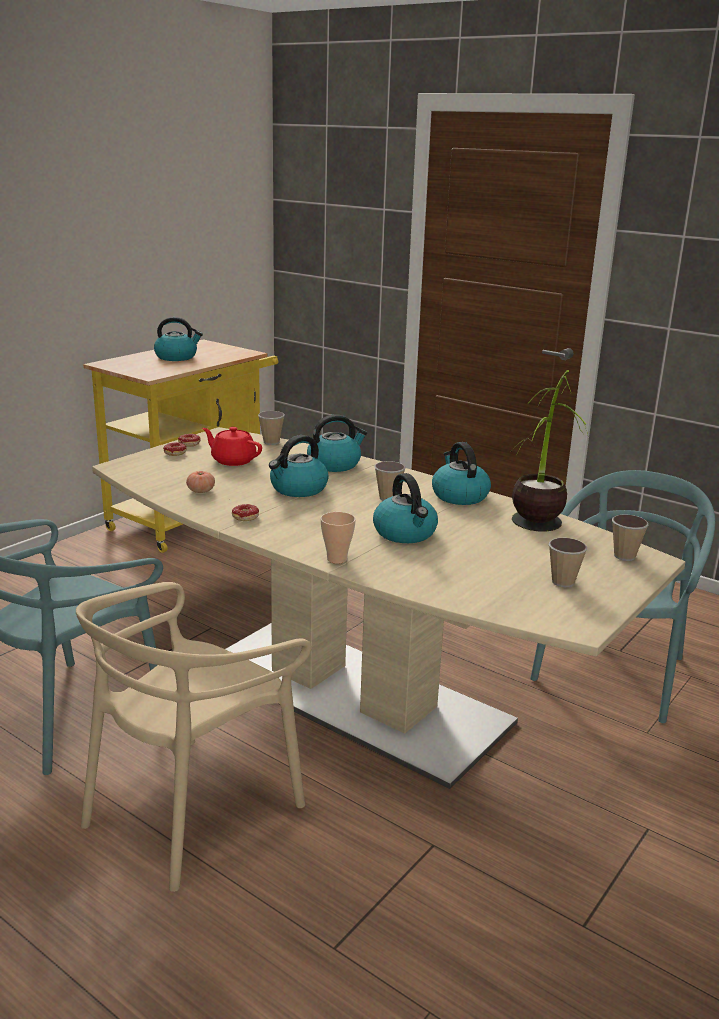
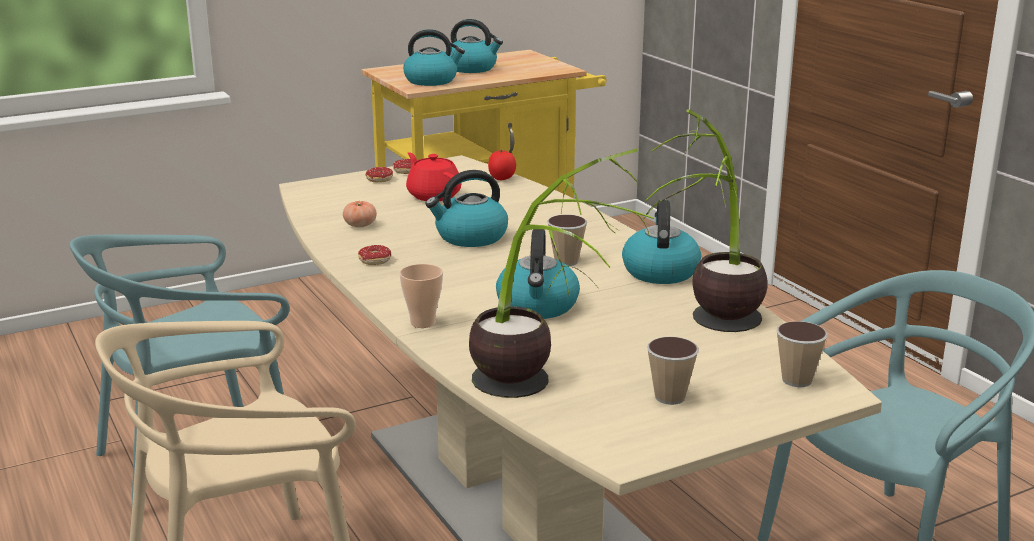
camera: 25 degrees right, 0 degrees up
(271, 442) = (501, 179): cup -> tomato
(334, 464) = (547, 214): kettle -> kettle (432, 80)
(482, 597) = (542, 396): none -> potted plant

